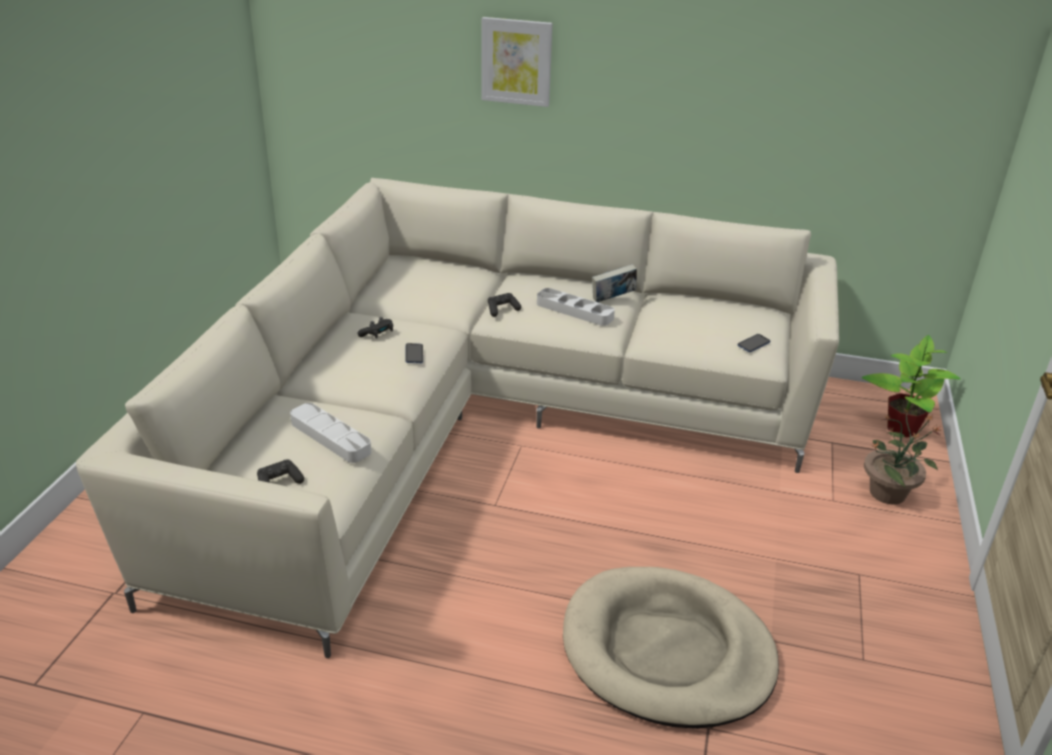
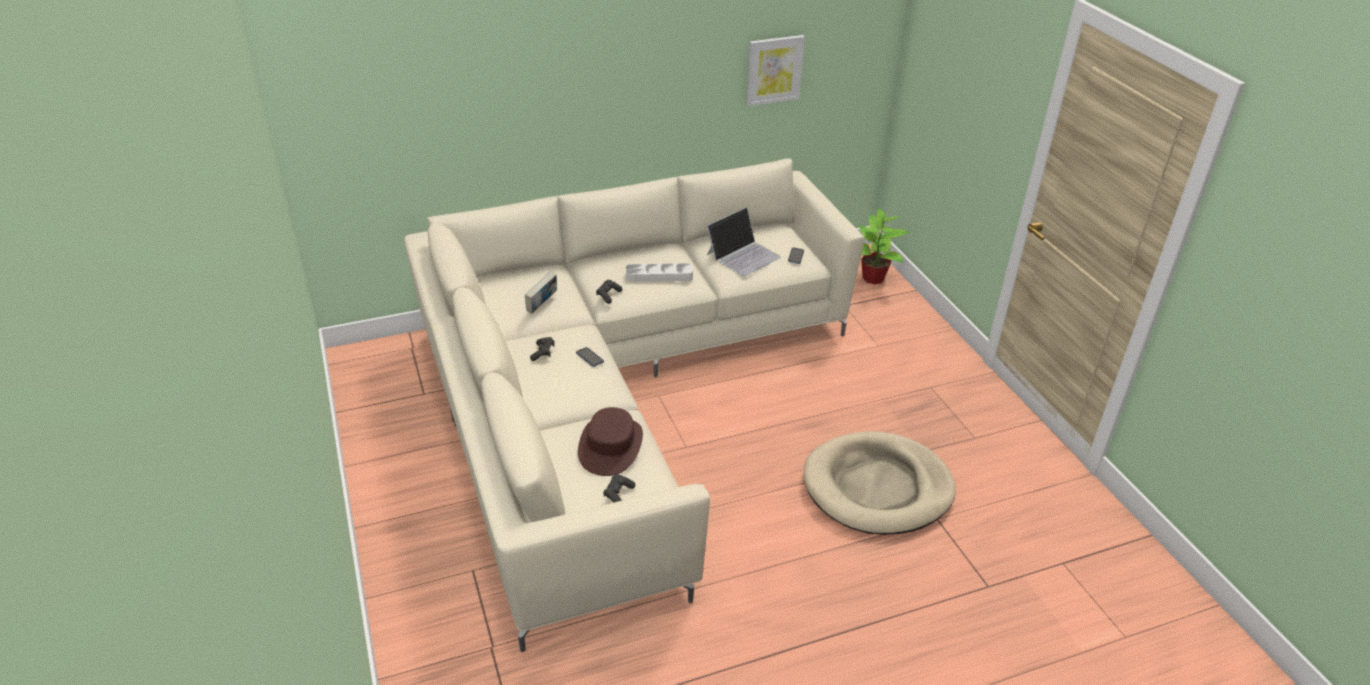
camera: 35 degrees left, 5 degrees up
(330, 437) = (611, 446): grey tray -> brown hat
(516, 61) = (537, 84): picture -> picture (774, 70)
(613, 299) = (674, 256): book -> book (542, 305)
(691, 323) = (743, 255): none -> laptop
(888, 493) = (902, 326): potted plant -> none

